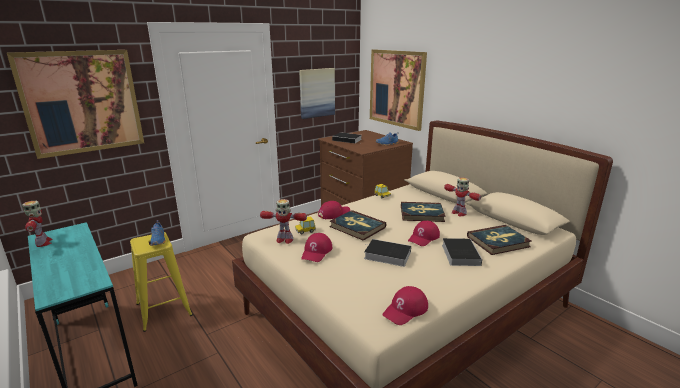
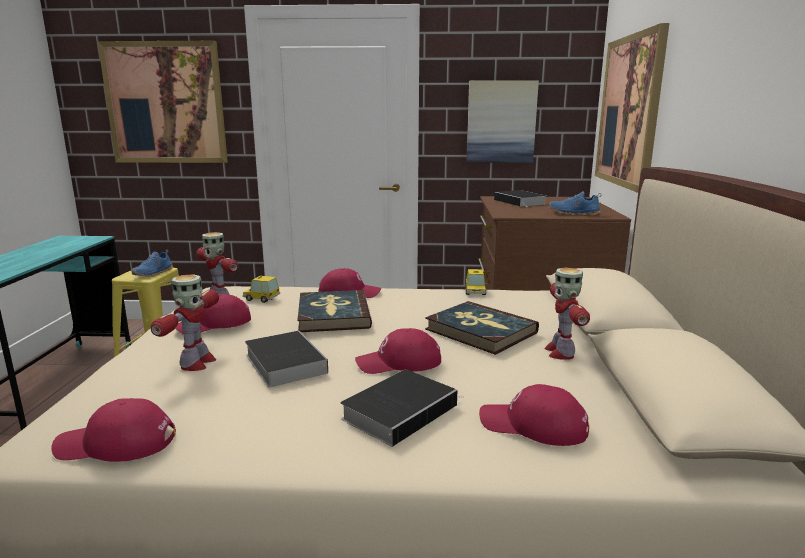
camera: 40 degrees right, 5 degrees down
(43, 243) = (50, 242): toy robot -> toy robot (196, 363)
(498, 242) = (533, 425): book -> red cap

